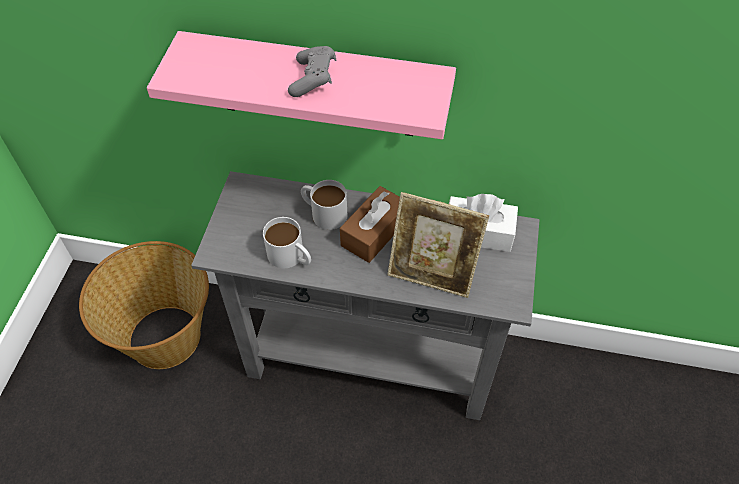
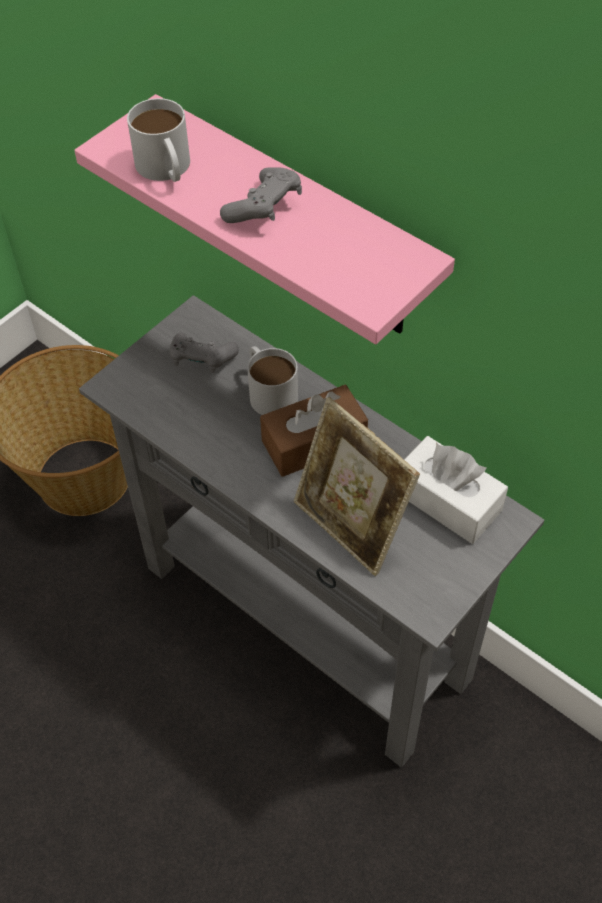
camera: 30 degrees right, 0 degrees up
(266, 211) = (202, 361): none -> grey game controller
(291, 257) = (194, 428): white mug -> white mug (166, 169)

